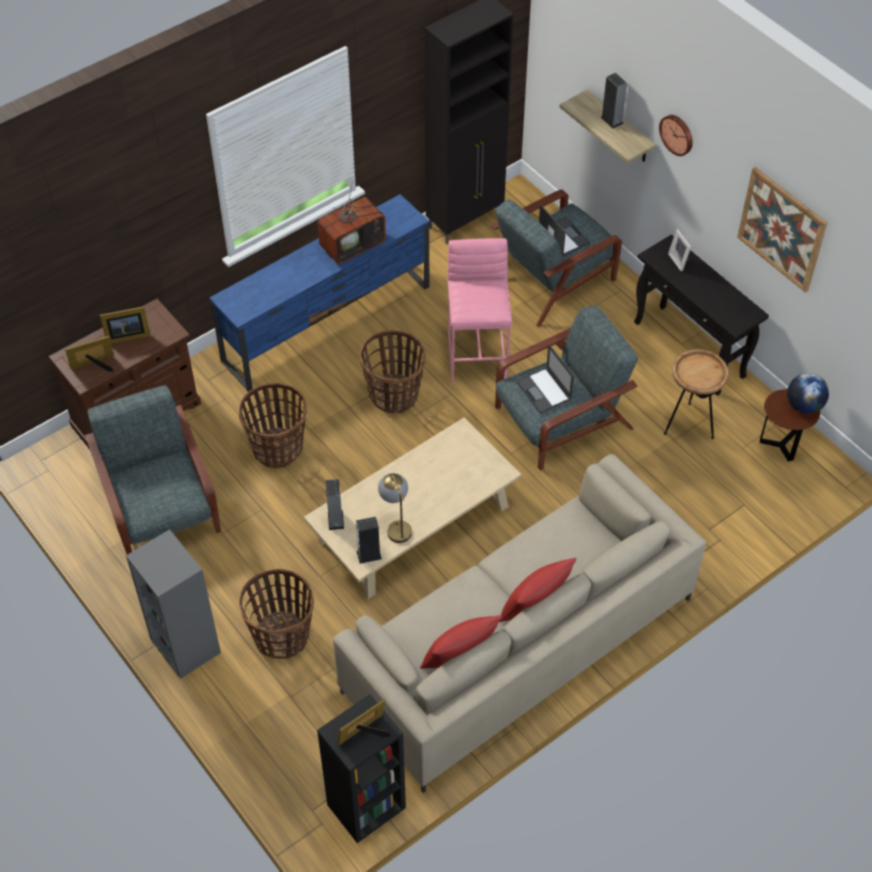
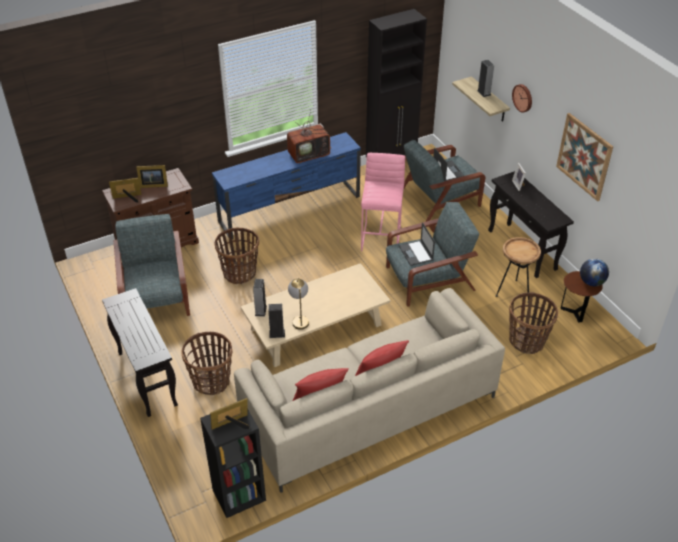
camera: 10 degrees right, 10 degrees down
(184, 645) = (146, 378): grey bookcase -> black console table
(394, 395) = (322, 253): basket -> basket (527, 341)

